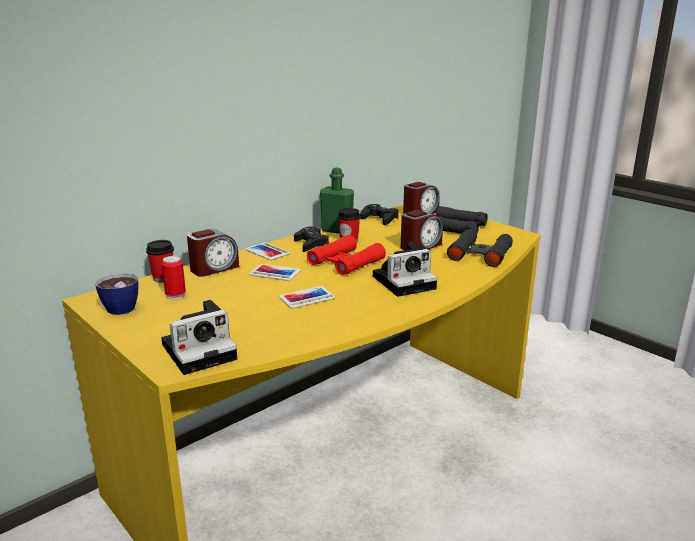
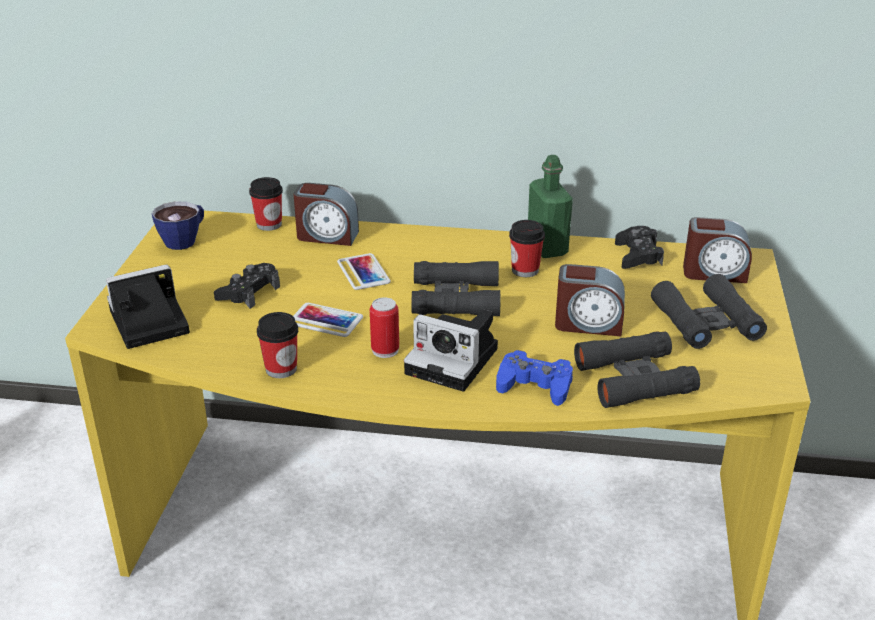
camera: 50 degrees right, 10 degrees up
(175, 295) = (240, 250): can -> can (385, 350)
(201, 350) = (146, 323): camera -> camera turned 135 degrees clockwise
(267, 252) = (413, 240): phone -> none
(311, 244) = (476, 253): black game controller -> black game controller (248, 292)
(336, 325) = (281, 369): none -> cup
(346, 262) = (455, 298): red binoculars -> black binoculars
(455, 273) = (535, 385): none -> blue game controller

